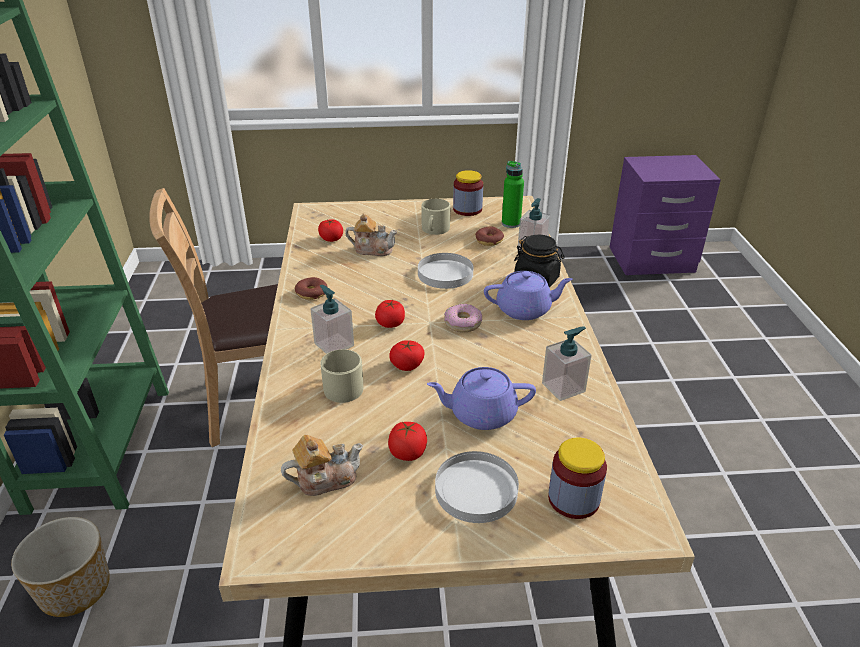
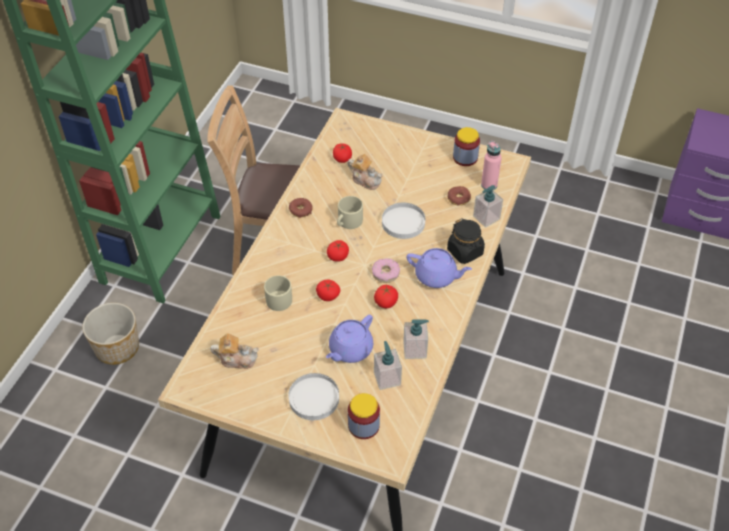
camera: 25 degrees right, 15 degrees up
(334, 344) = (292, 262): soap dispenser -> soap dispenser (387, 378)
(408, 453) = (290, 360): tomato -> tomato (386, 302)
(434, 229) = (424, 173): beige mug -> beige mug (348, 222)
(481, 414) = (350, 349): purple teapot -> purple teapot turned 75 degrees counterclockwise
(511, 223) = (489, 185): green bottle -> pink bottle

